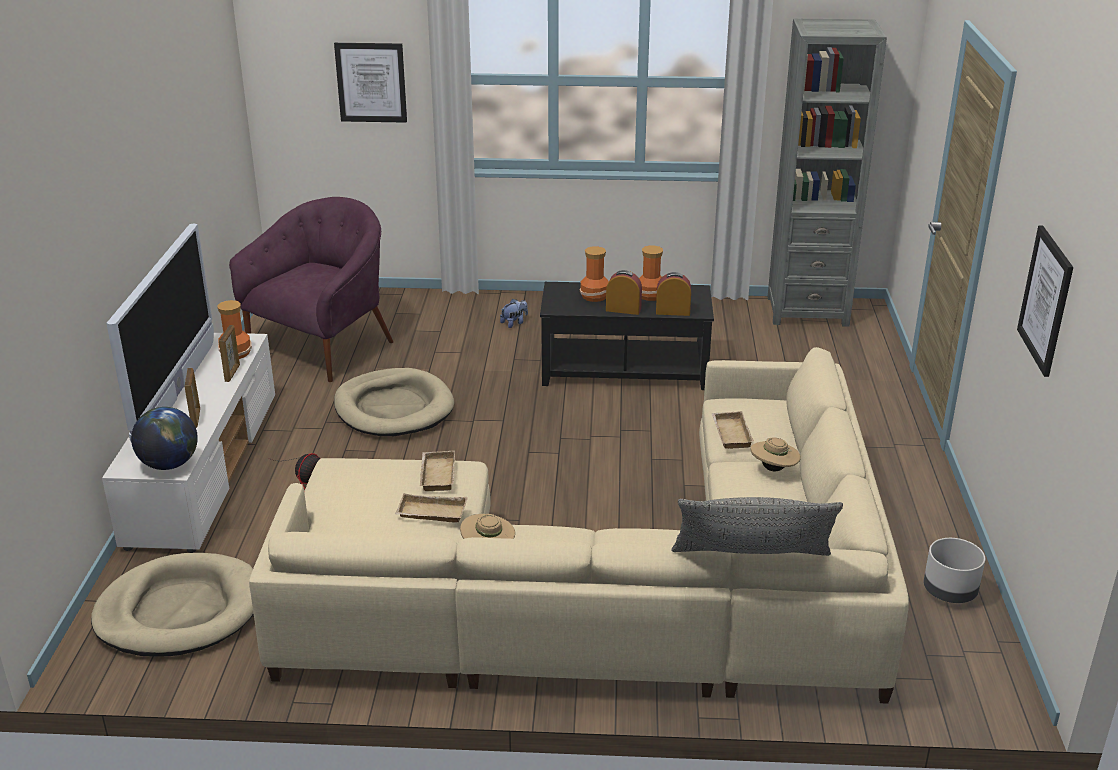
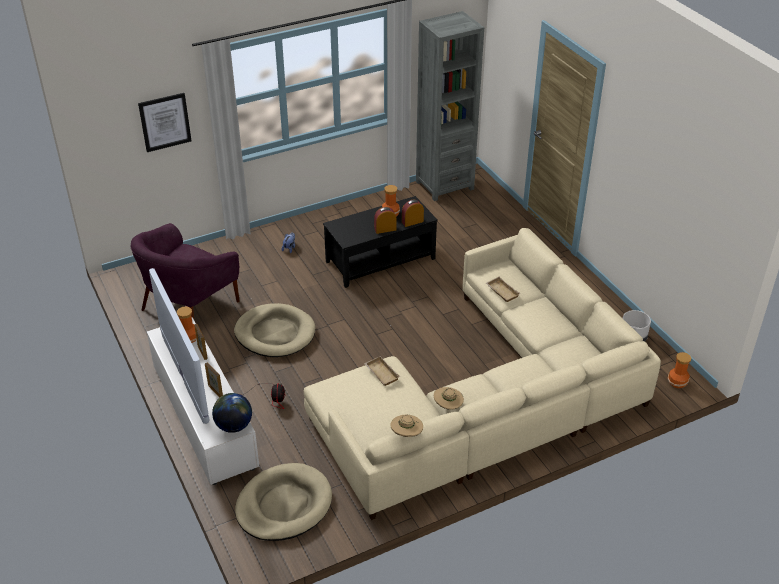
camera: 30 degrees left, 10 degrees up
(323, 346) = (189, 305): purple armchair -> purple armchair turned 150 degrees counterclockwise
(430, 514) = (402, 398): beige tray -> none
(595, 296) = (361, 225): vase -> vase (678, 382)
(751, 560) = (595, 367): grey pillow -> none
(774, 469) = (538, 306): beige hat -> beige hat (406, 434)
(1046, 300) = (665, 189): picture -> none

